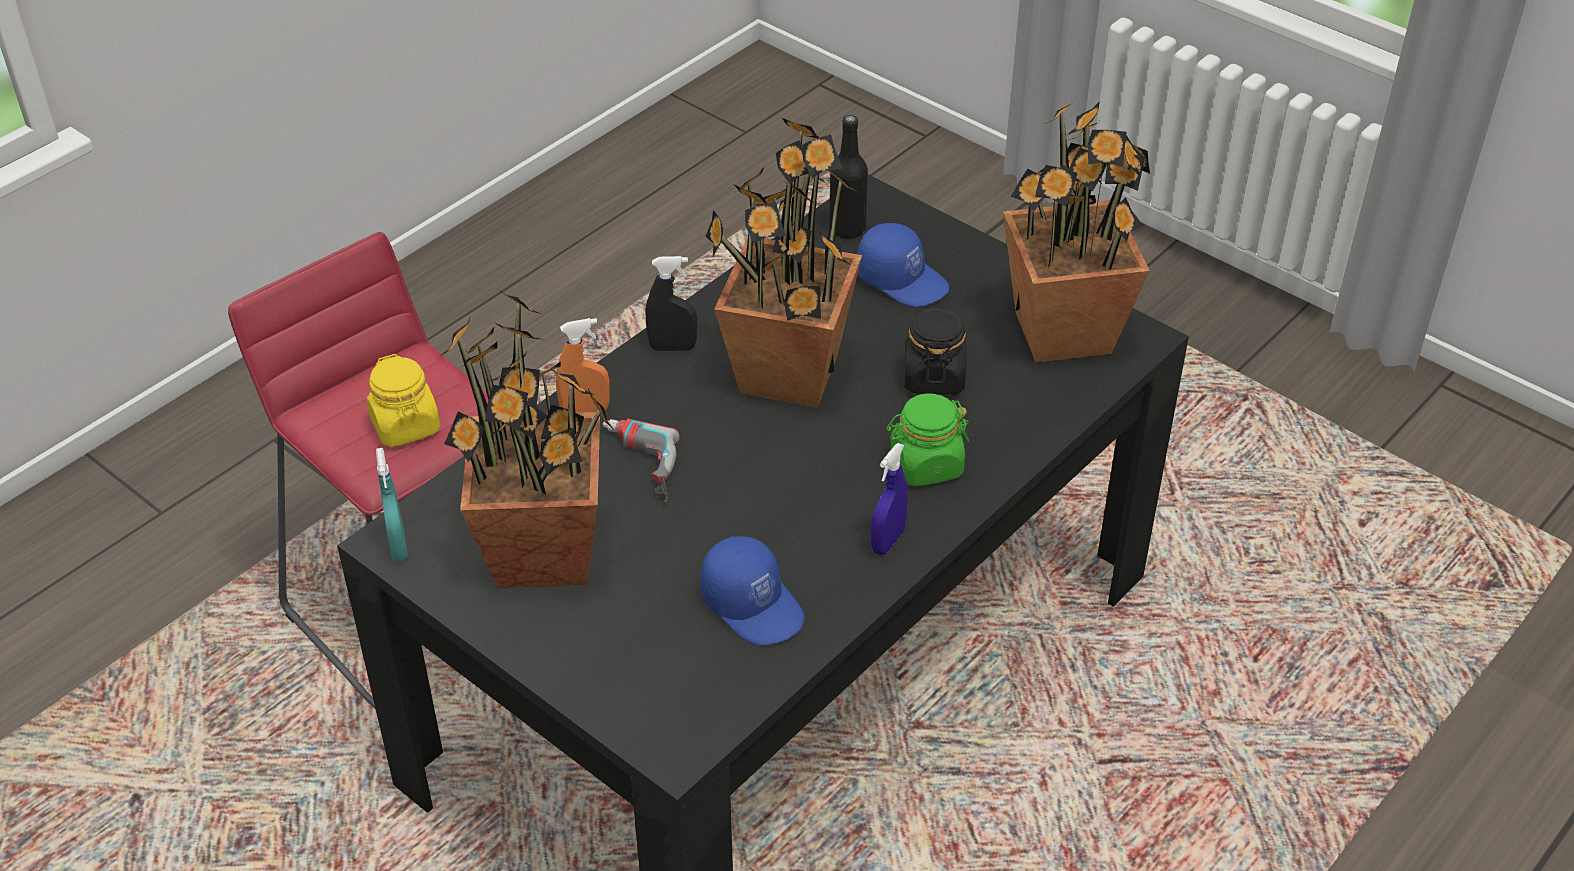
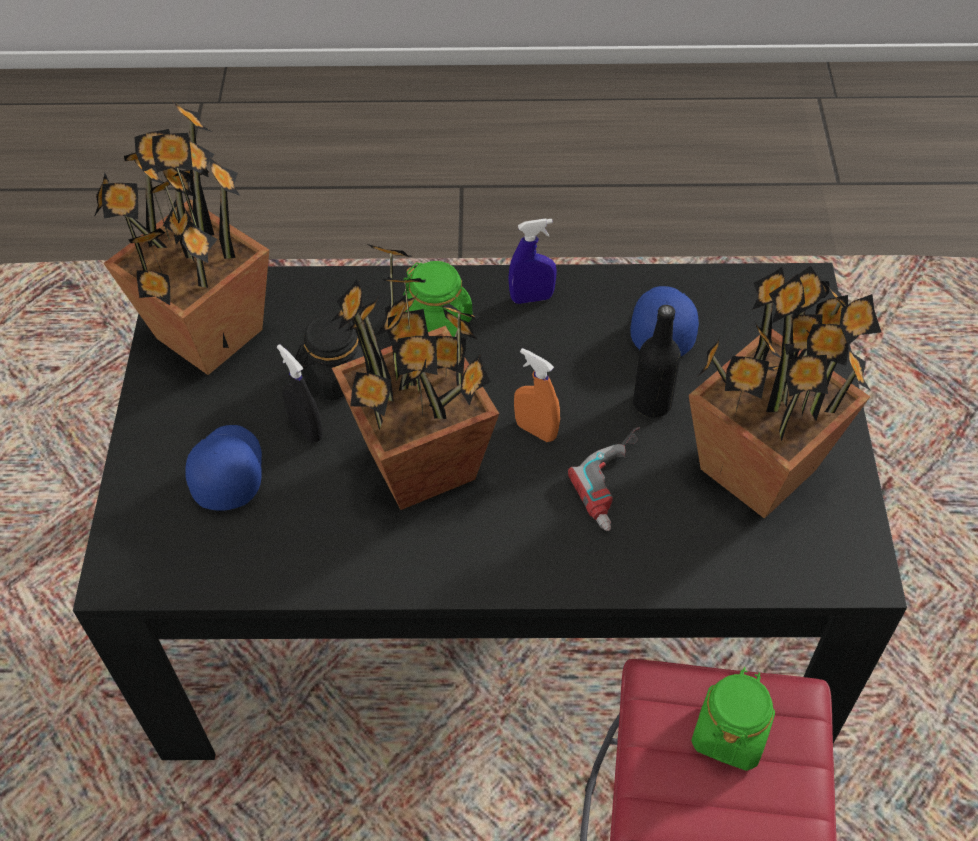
camera: 130 degrees left, 10 degrees up
(398, 547) = (860, 564): turquoise spray bottle -> none
(406, 426) = (730, 733): yellow jar -> green jar
(585, 412) = (602, 565): orange spray bottle -> orange spray bottle (536, 430)
(673, 347) = (467, 567): black spray bottle -> black spray bottle (306, 429)
(847, 229) = (183, 560): black bottle -> black bottle (652, 403)

